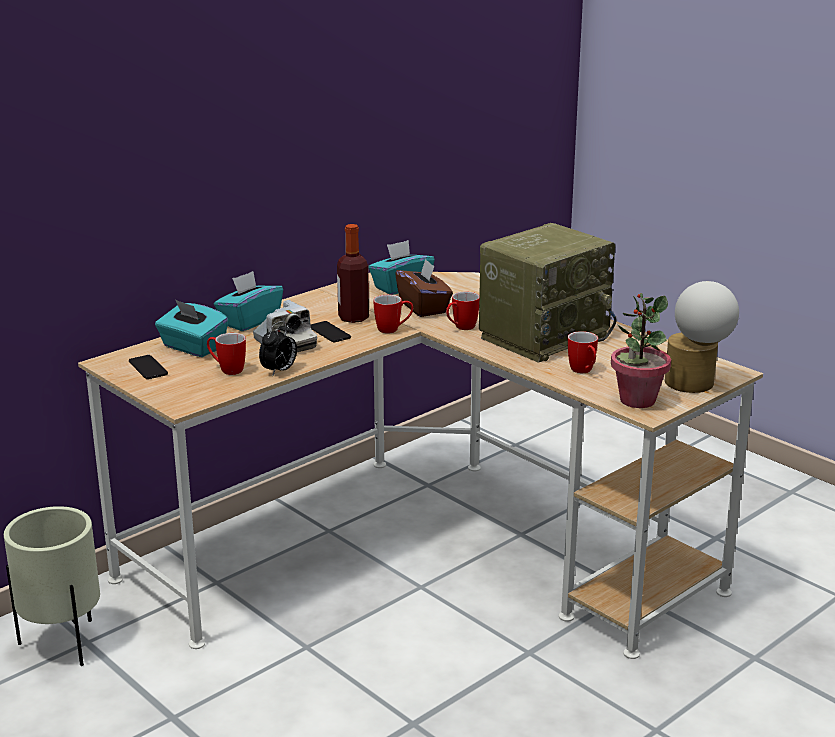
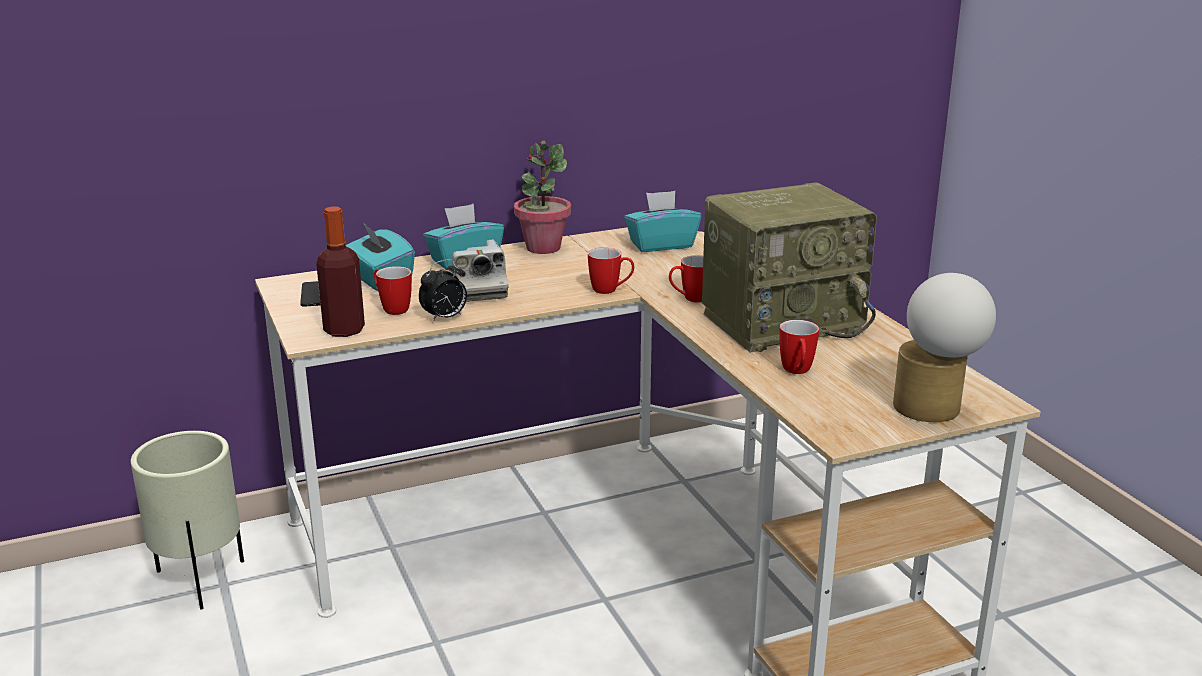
camera: 20 degrees right, 0 degrees up
(329, 332) = (537, 284): phone -> none
(353, 318) = (578, 271): bottle -> bottle (344, 330)
(424, 307) = (667, 270): brown tissue box -> none
(637, 400) = (838, 419): potted plant -> potted plant (543, 248)

